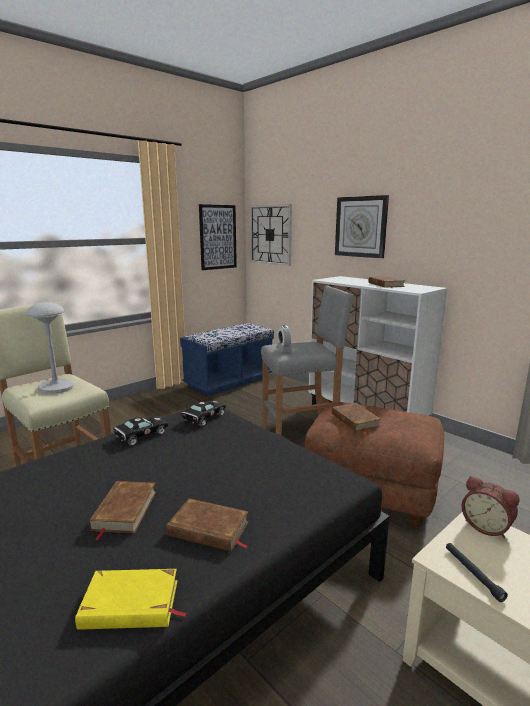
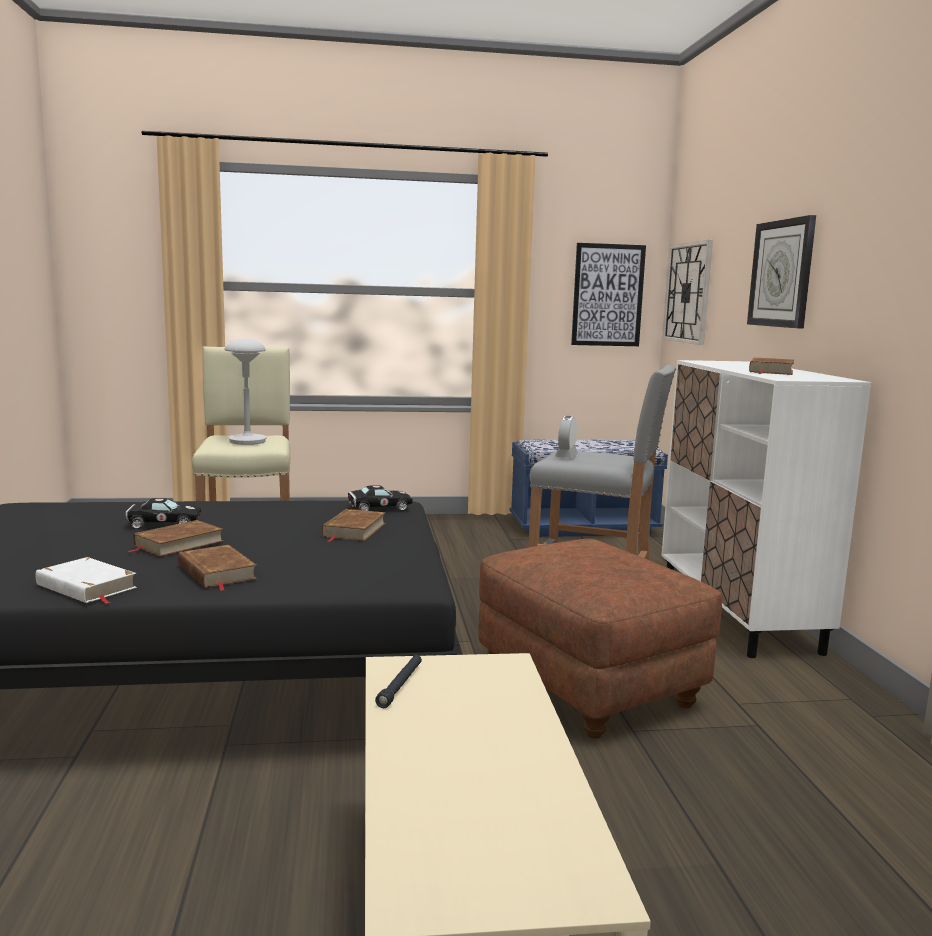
camera: 35 degrees right, 5 degrees down
(130, 605) = (86, 587): yellow book -> white book
(140, 436) = (289, 506): black toy car -> black toy car (161, 524)
(355, 420) = (561, 554): brown book -> brown book (353, 530)
(486, 526) = (508, 670): alarm clock -> none

